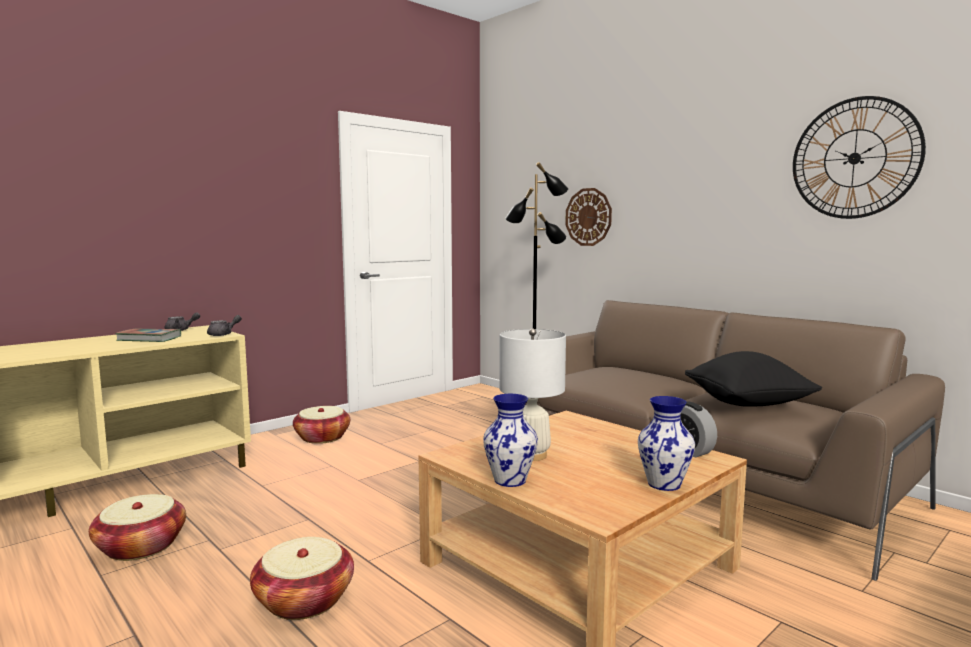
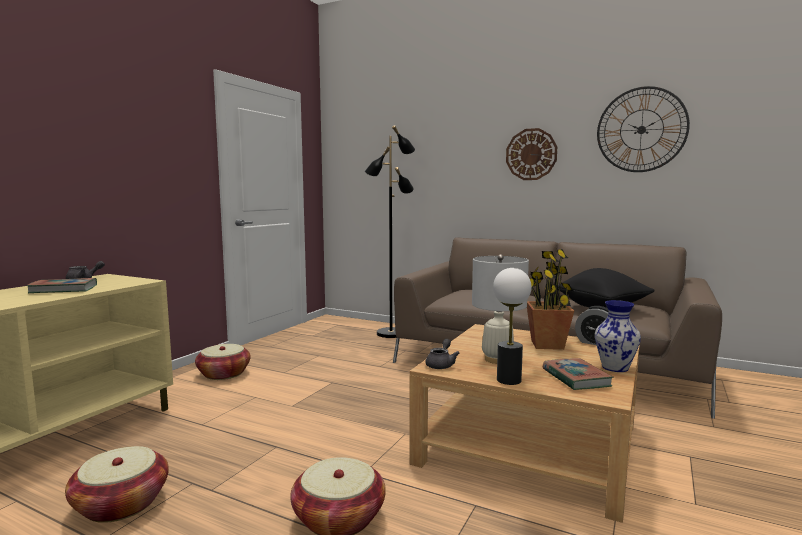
camera: 20 degrees left, 0 degrees up
(223, 334) = (141, 281): grey teapot -> grey teapot (441, 365)
(510, 480) = (508, 380): vase -> table lamp
(588, 217) = (428, 172): wall clock -> wall clock (531, 154)
(594, 489) = (576, 378): none -> book
(617, 445) = (547, 345): none -> potted plant

